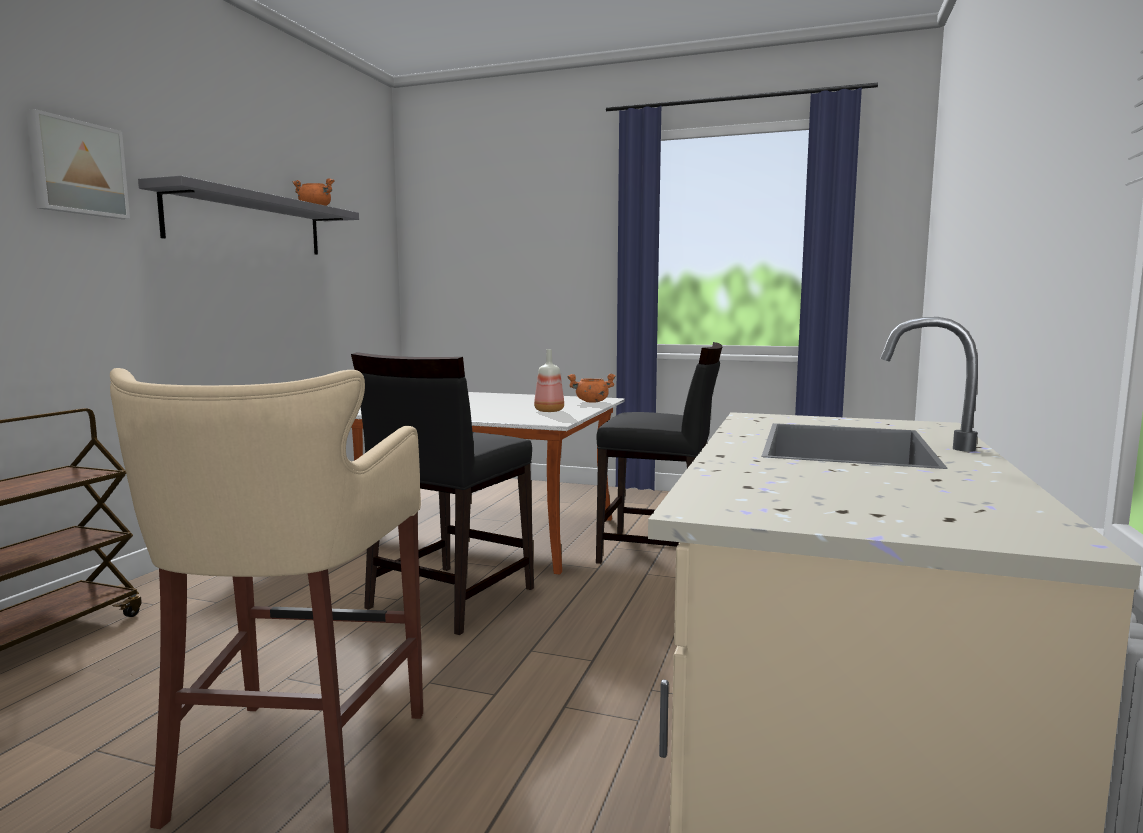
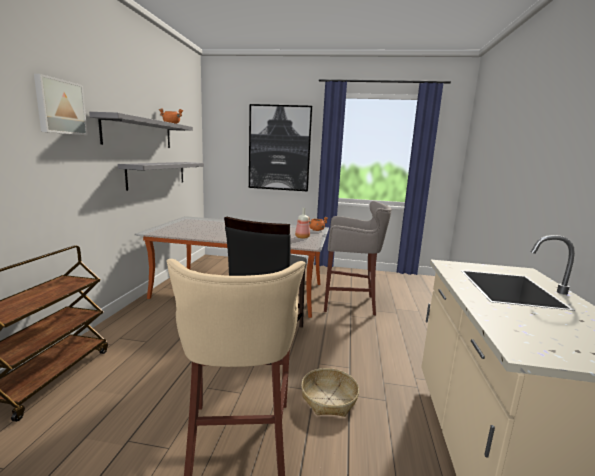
camera: 10 degrees left, 5 degrees up
(289, 302) = (157, 174): none -> grey shelf
(517, 710) = (329, 399): none -> basket
(540, 250) = (279, 148): none -> picture
(659, 552) = (350, 303): black chair -> grey stool

